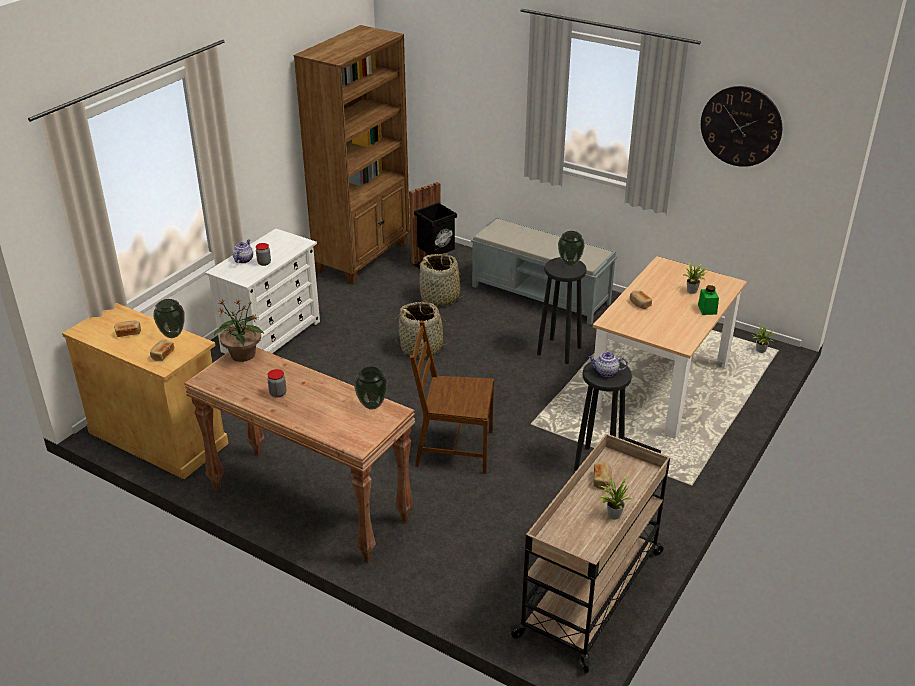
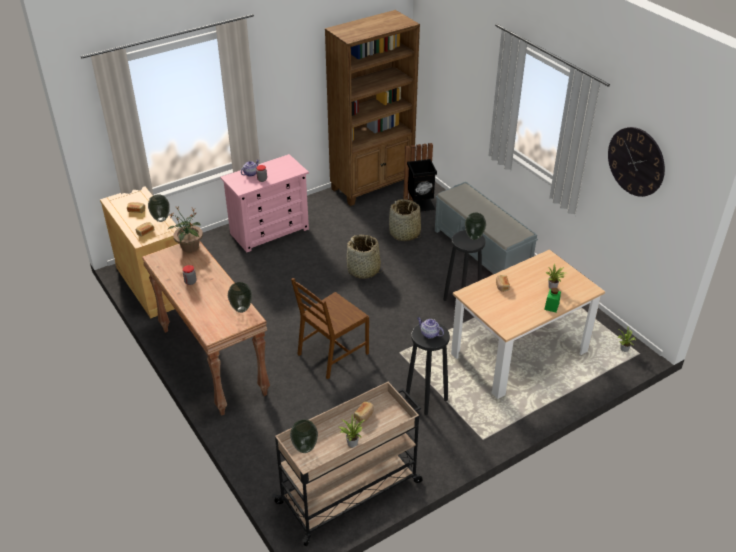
camera: 25 degrees right, 5 degrees up
(272, 336) = (270, 231): white dresser -> pink dresser
(453, 449) = (332, 354): brown chair -> brown chair turned 75 degrees counterclockwise
(564, 540) = (304, 449): none -> vase

